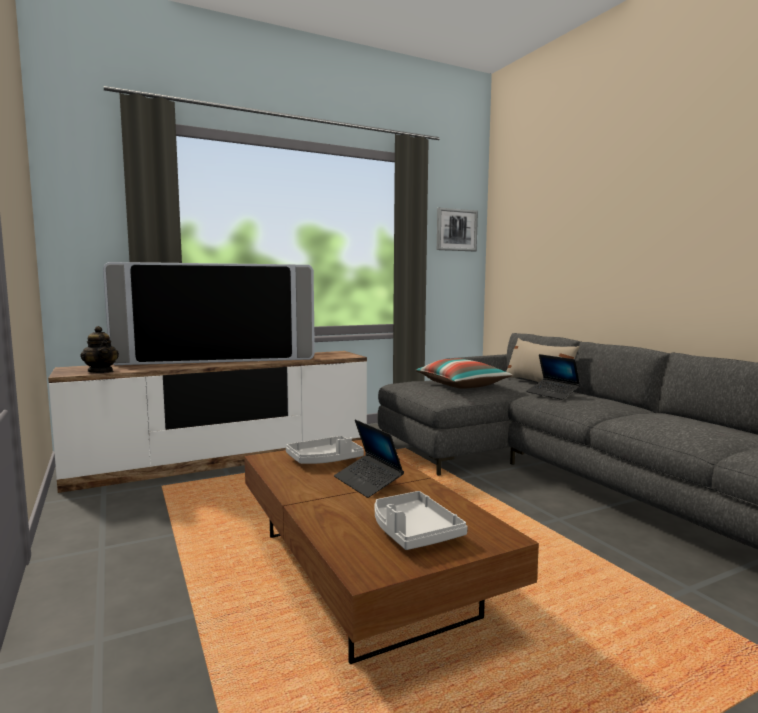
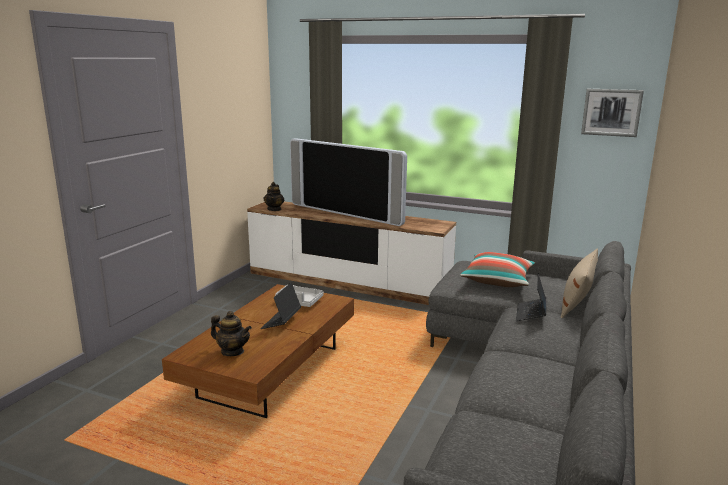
camera: 50 degrees right, 10 degrees up
(413, 532) = (232, 351): grey tray -> teapot

